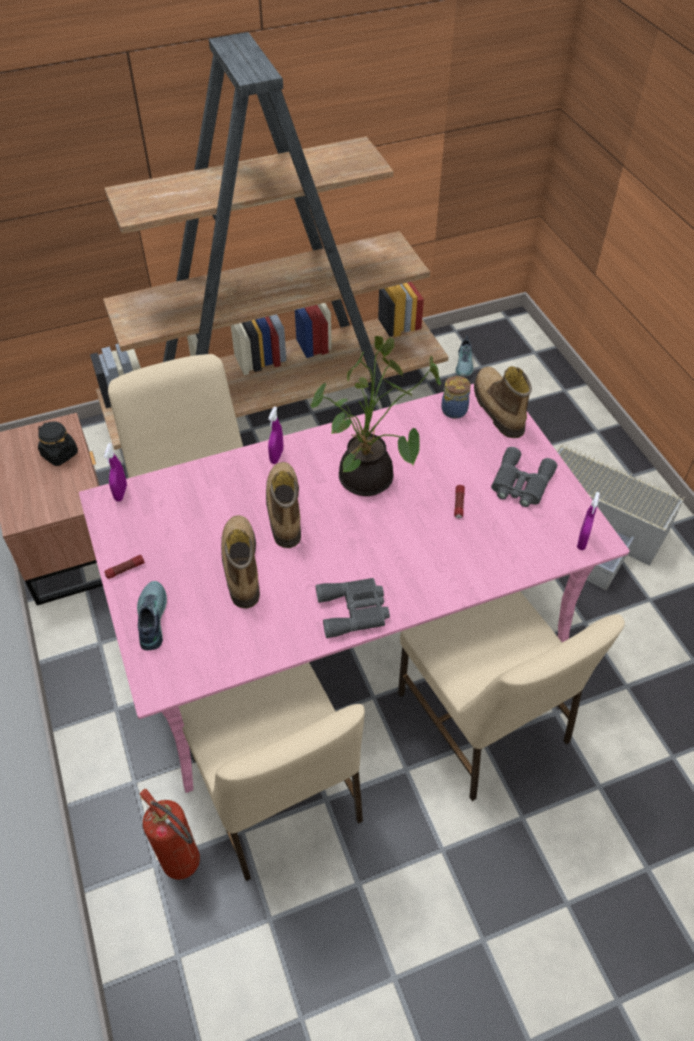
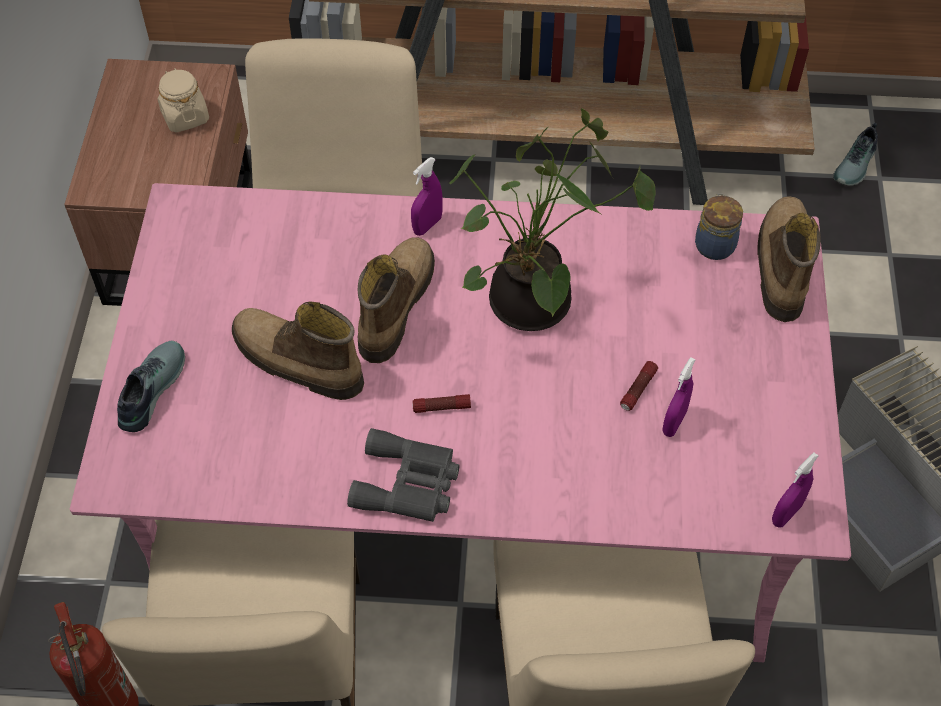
camera: 25 degrees right, 5 degrees up
(59, 454) = (185, 116): black jar -> beige jar
(121, 493) = (202, 204): purple spray bottle -> purple spray bottle (674, 423)
(125, 570) = (153, 311): flashlight -> flashlight (441, 407)
(240, 566) = (296, 363): boot -> boot turned 75 degrees counterclockwise
(520, 484) = (746, 393): grey binoculars -> none

